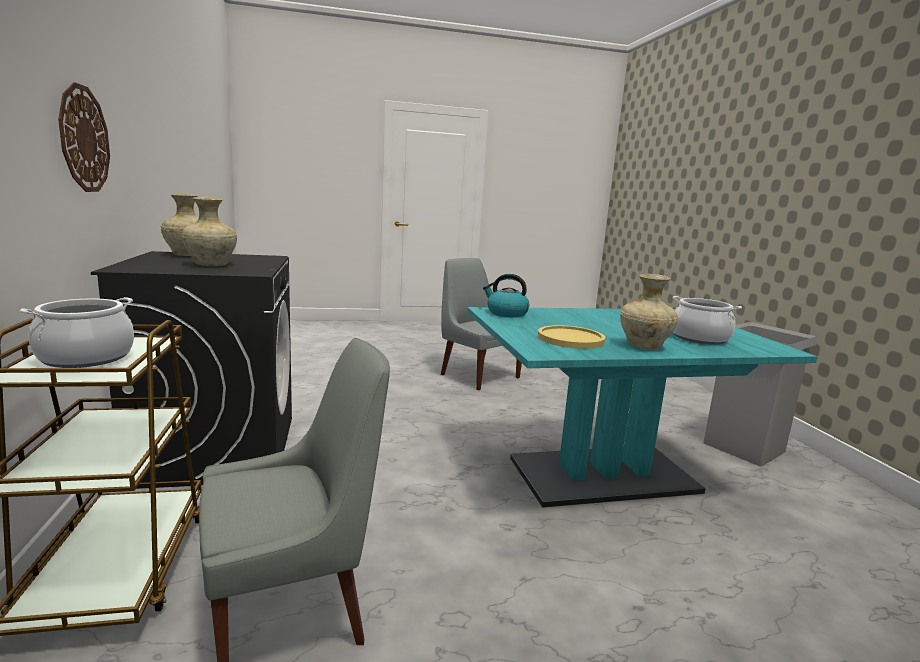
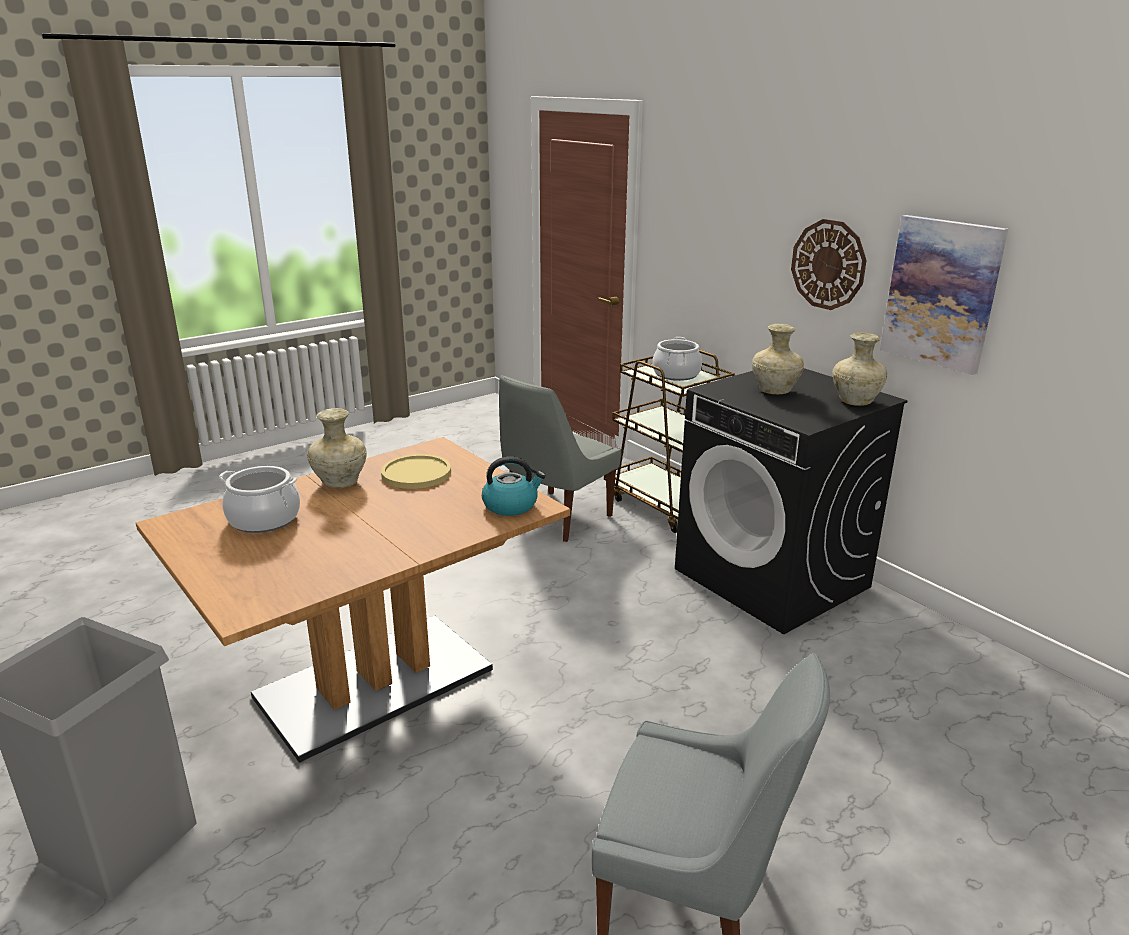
camera: 155 degrees right, 10 degrees up
(138, 153) = (941, 293): none -> picture
(603, 475) = (375, 683): turquoise dining table -> brown dining table

